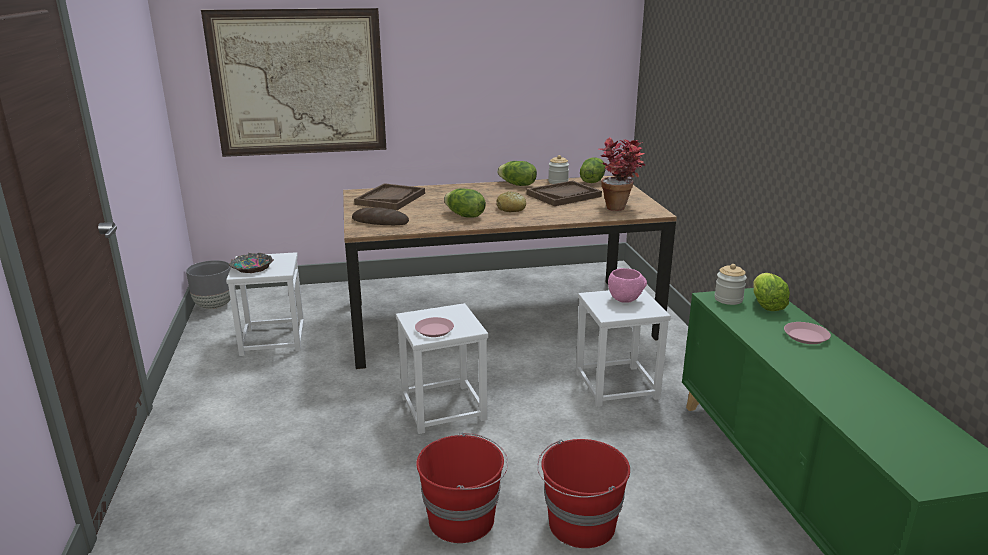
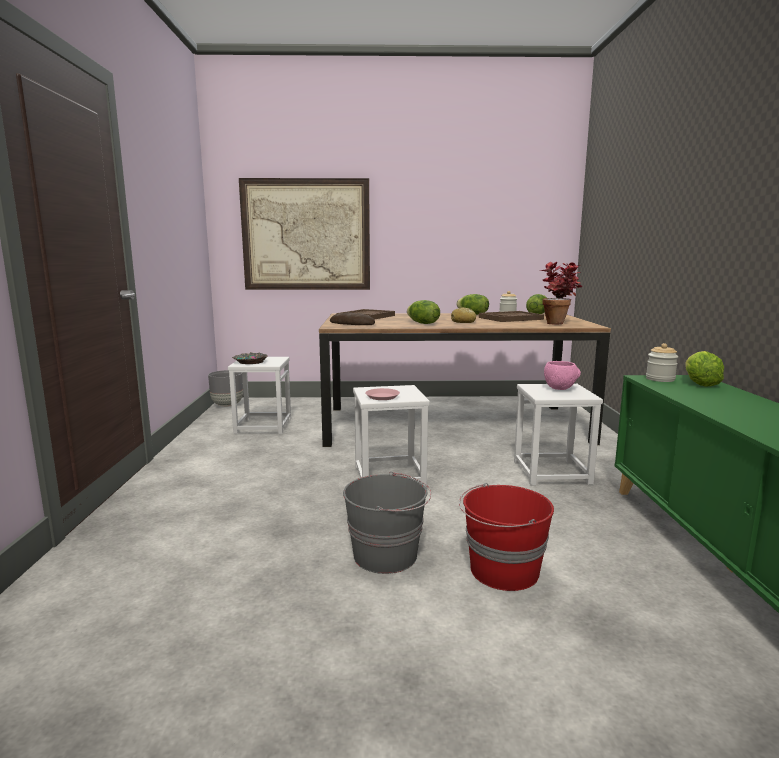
camera: 10 degrees right, 10 degrees down
(463, 519) = (387, 555): red bucket -> grey bucket
(806, 336) = (744, 401): pink plate -> none

